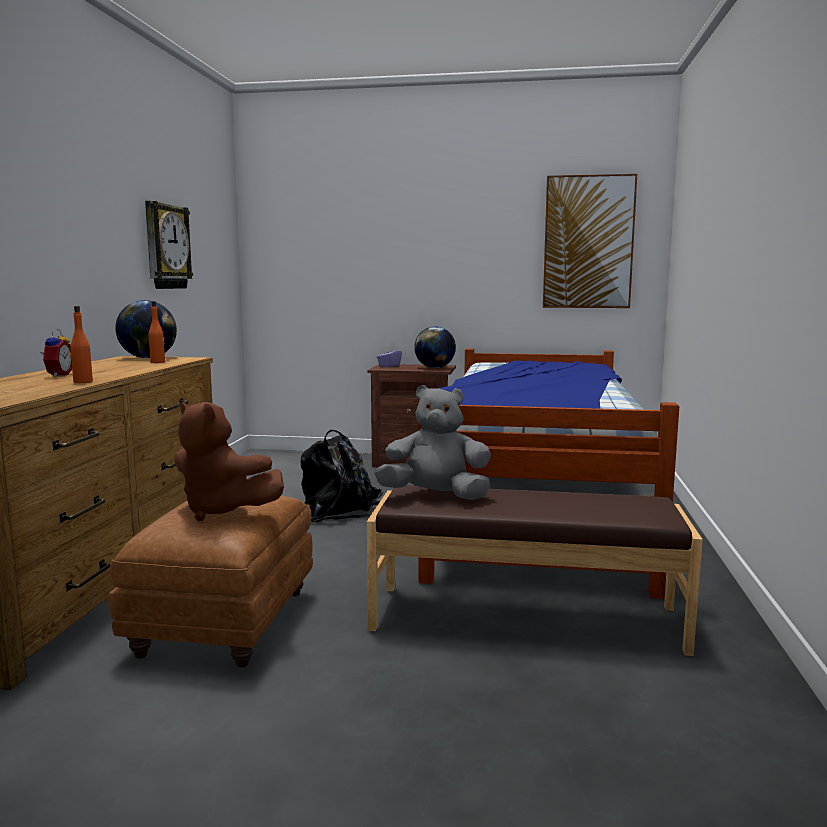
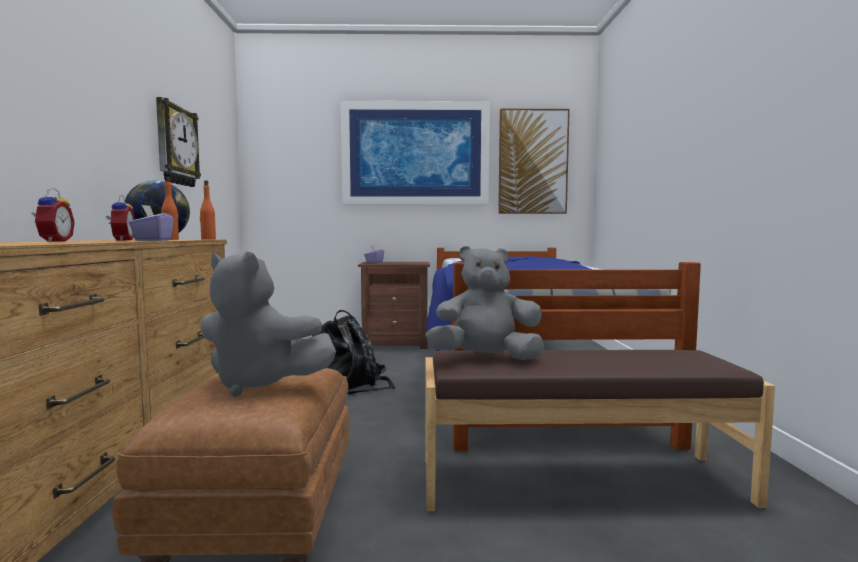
camera: 10 degrees left, 5 degrees down
(82, 382) = (84, 242): orange bottle -> orange bottle (208, 239)
(113, 367) = (121, 240): none -> alarm clock
(139, 369) = (152, 240): none -> purple tissue box
(222, 511) = (260, 384): brown plush toy -> grey plush toy
(434, 368) = (414, 262): globe -> none
(441, 234) = (415, 154): none -> picture

